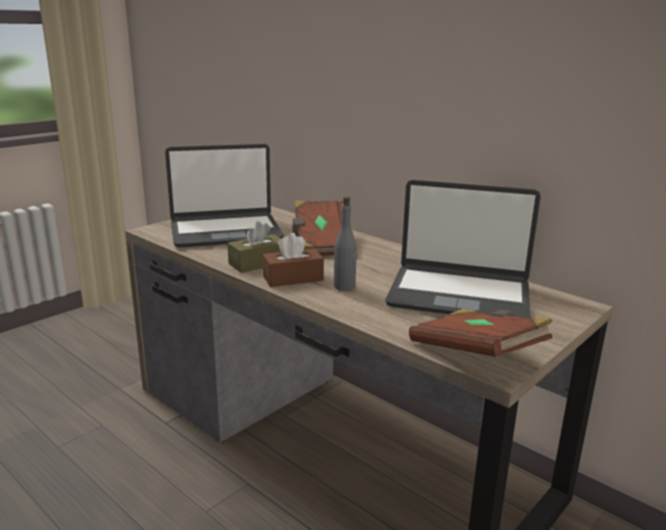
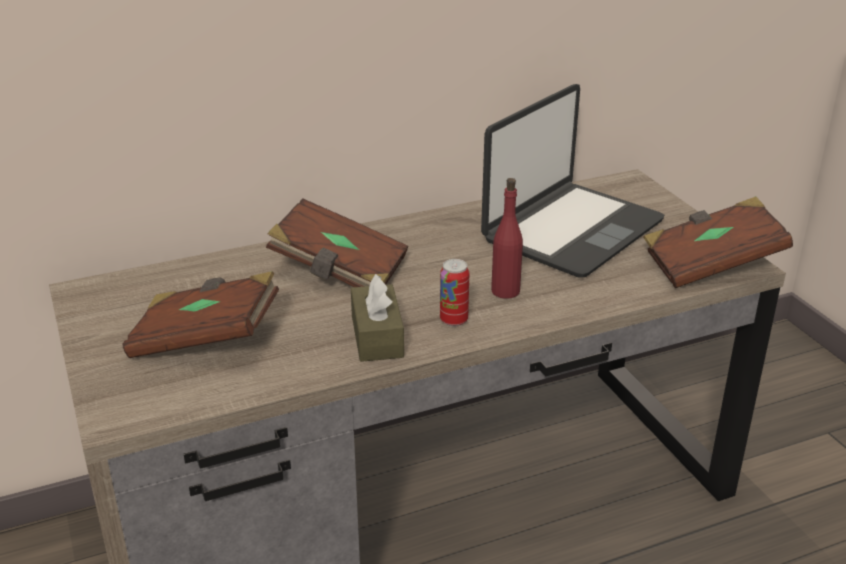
camera: 65 degrees left, 10 degrees up
(225, 232) = (206, 339): laptop -> brown book
(293, 278) = (453, 320): brown tissue box -> can
(344, 286) = (506, 291): grey bottle -> red bottle

